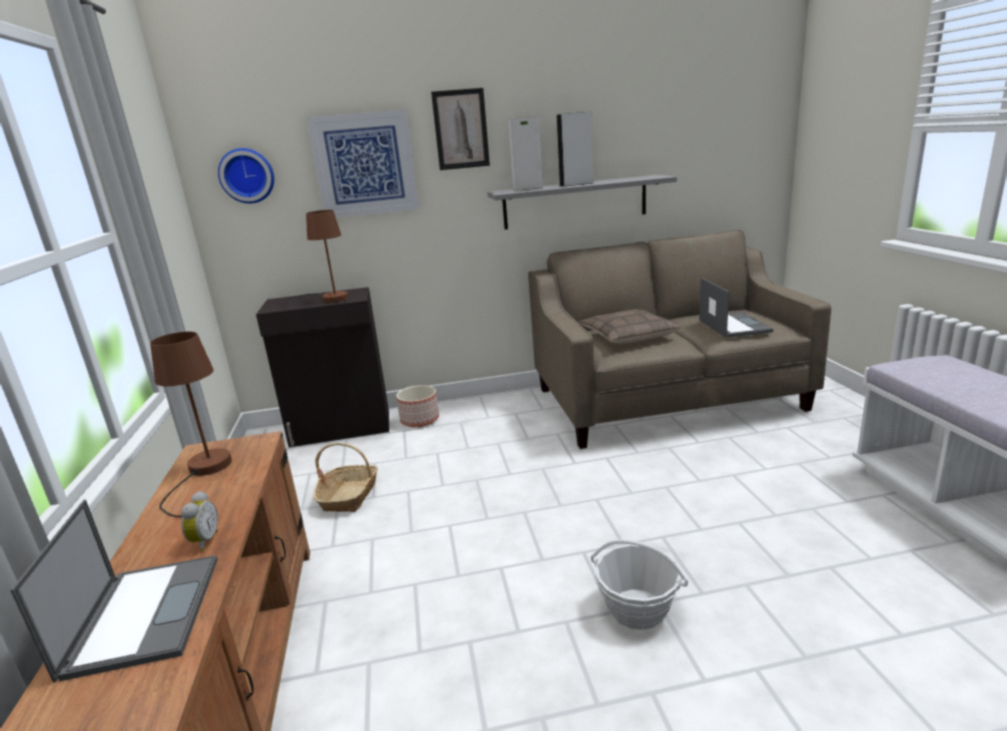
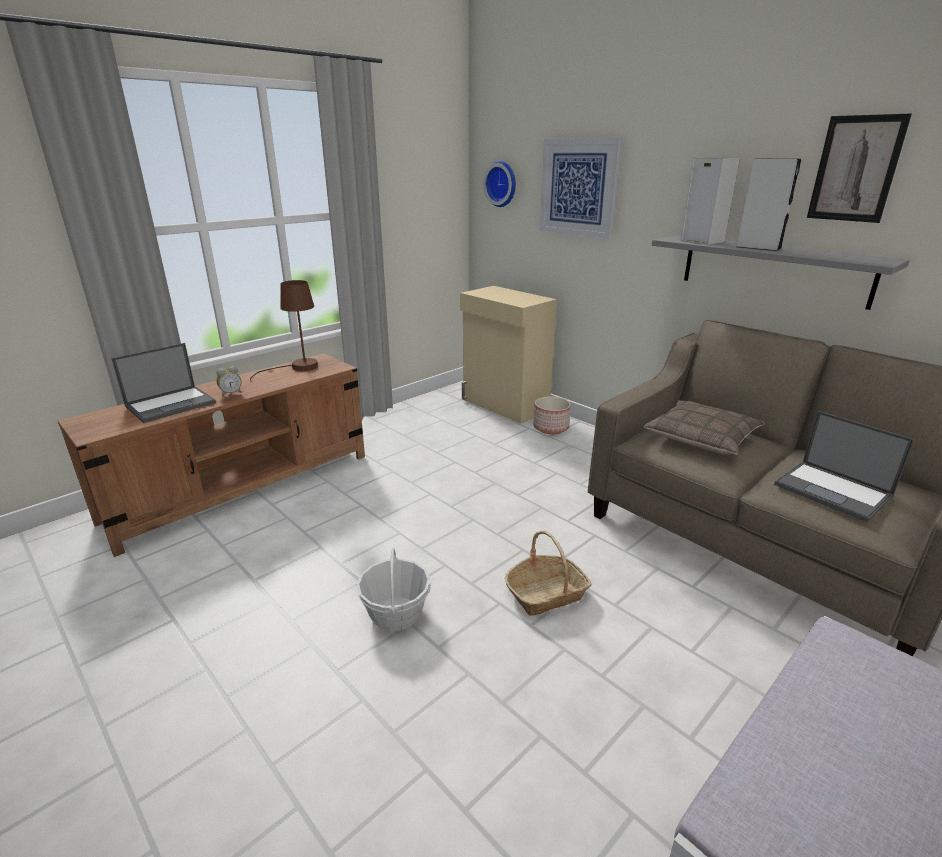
camera: 55 degrees right, 5 degrees up
(330, 298) = (513, 298): brown table lamp -> none
(341, 428) = (504, 405): black cabinet -> beige cabinet
(349, 496) = (430, 444): basket -> basket (546, 594)
(461, 129) = (666, 164): picture -> picture (855, 169)
(733, 325) = (834, 491): laptop -> laptop turned 90 degrees clockwise

